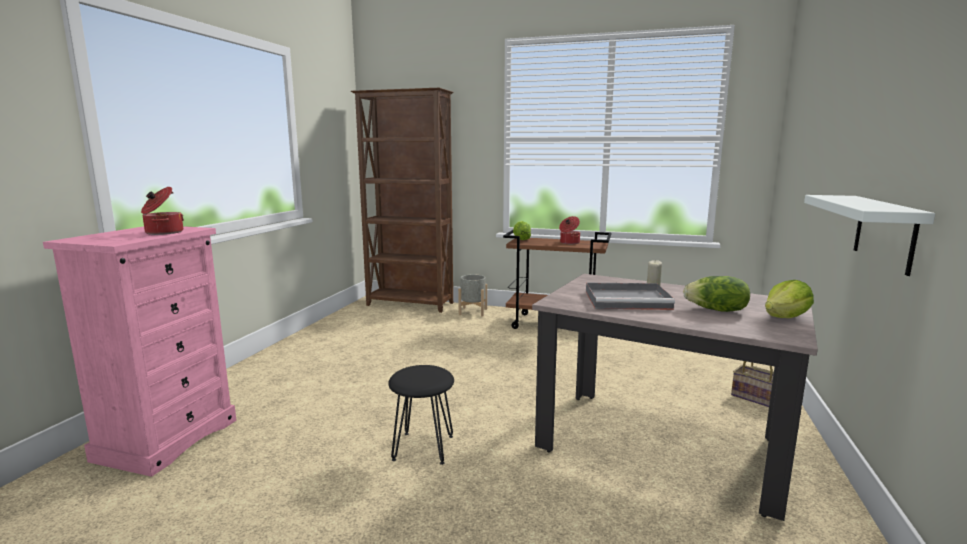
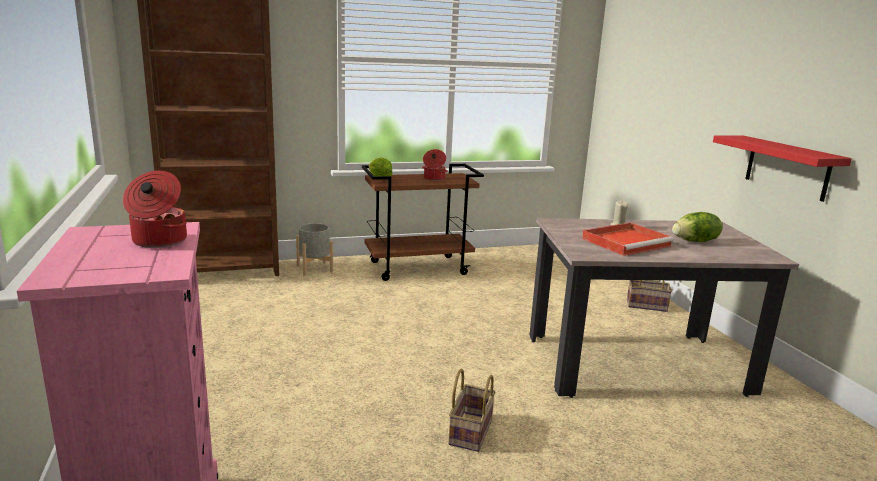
camera: 35 degrees left, 5 degrees up
(423, 447) = (470, 430): black stool -> basket
(629, 300) = (627, 242): grey tray -> red tray
(786, 318) = (741, 240): lettuce -> none
(884, 232) = (787, 167): white shelf -> red shelf

